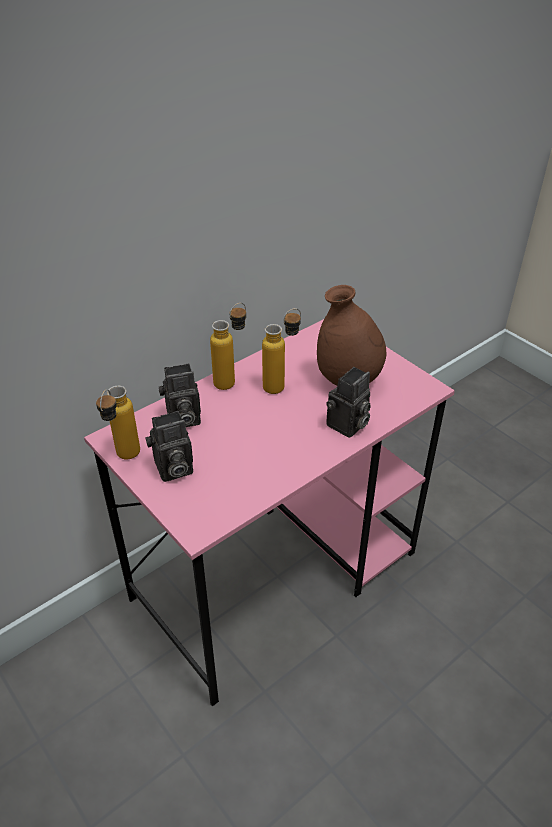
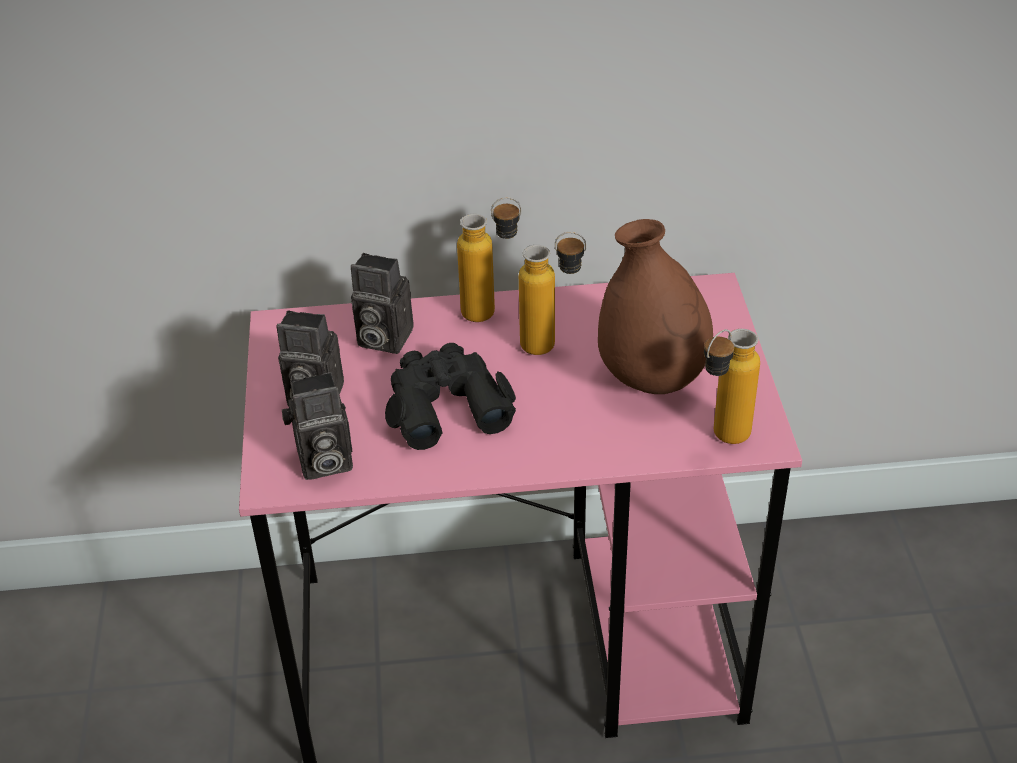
camera: 35 degrees right, 0 degrees up
(124, 459) = (270, 358): bottle -> bottle (721, 440)
(255, 440) = (445, 405): none -> black binoculars
(347, 426) = (586, 440): camera -> camera (322, 463)

